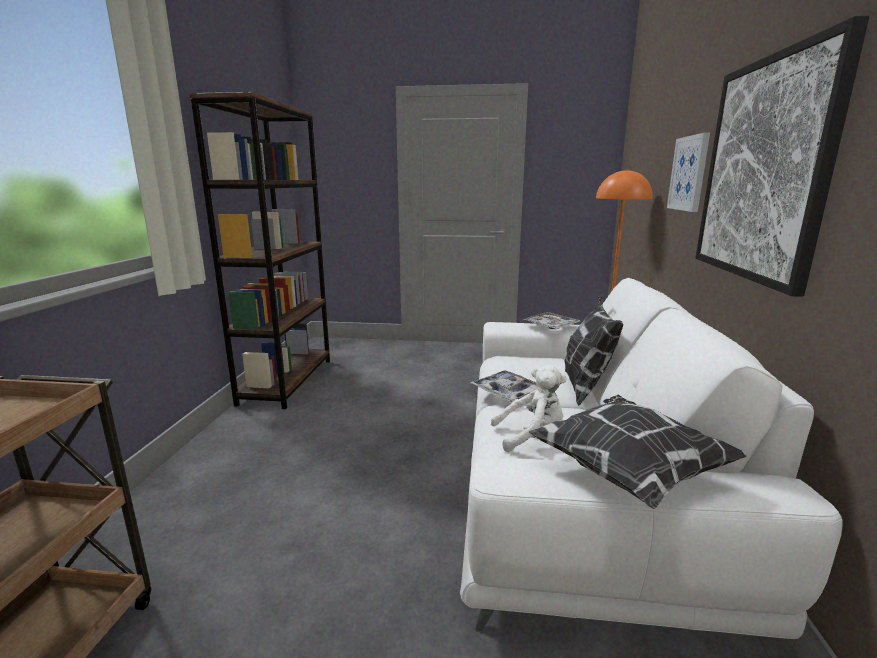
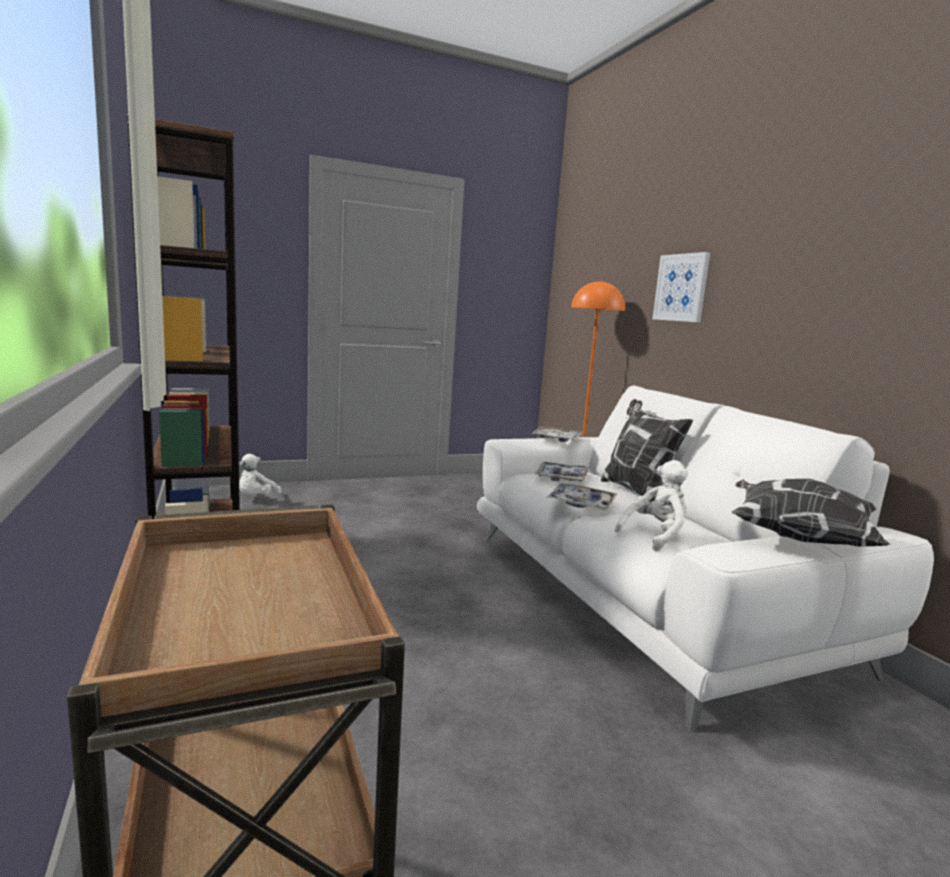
camera: 30 degrees left, 5 degrees down
(354, 350) = (256, 498): none -> white plush toy
(529, 363) = (562, 478): none -> tray
(764, 170) = (792, 287): picture -> none

